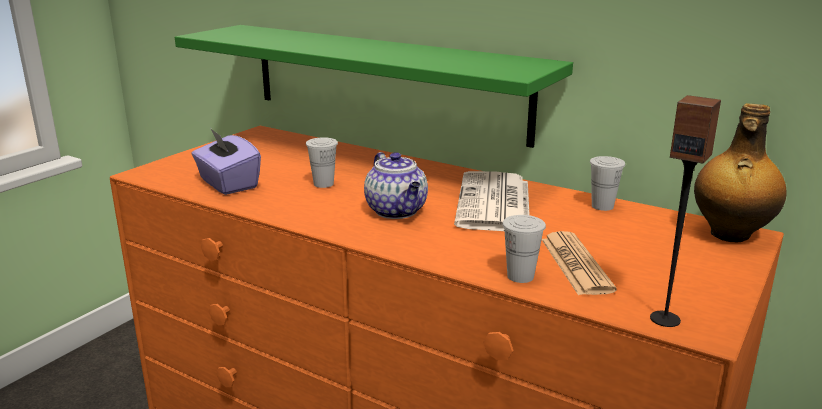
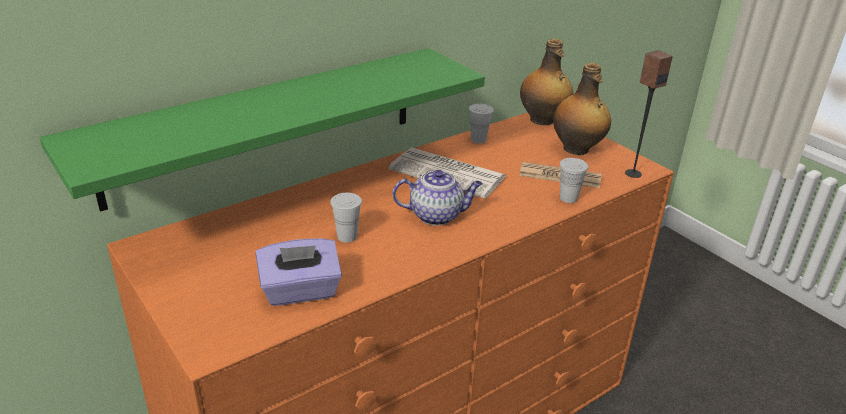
camera: 70 degrees left, 10 degrees up
(677, 267) = (576, 149): none -> bottle

